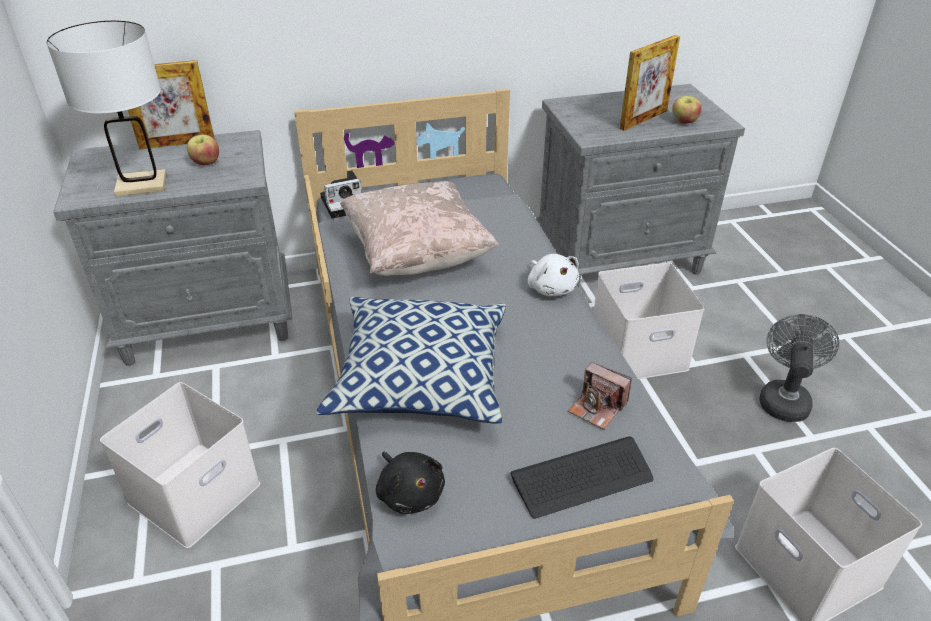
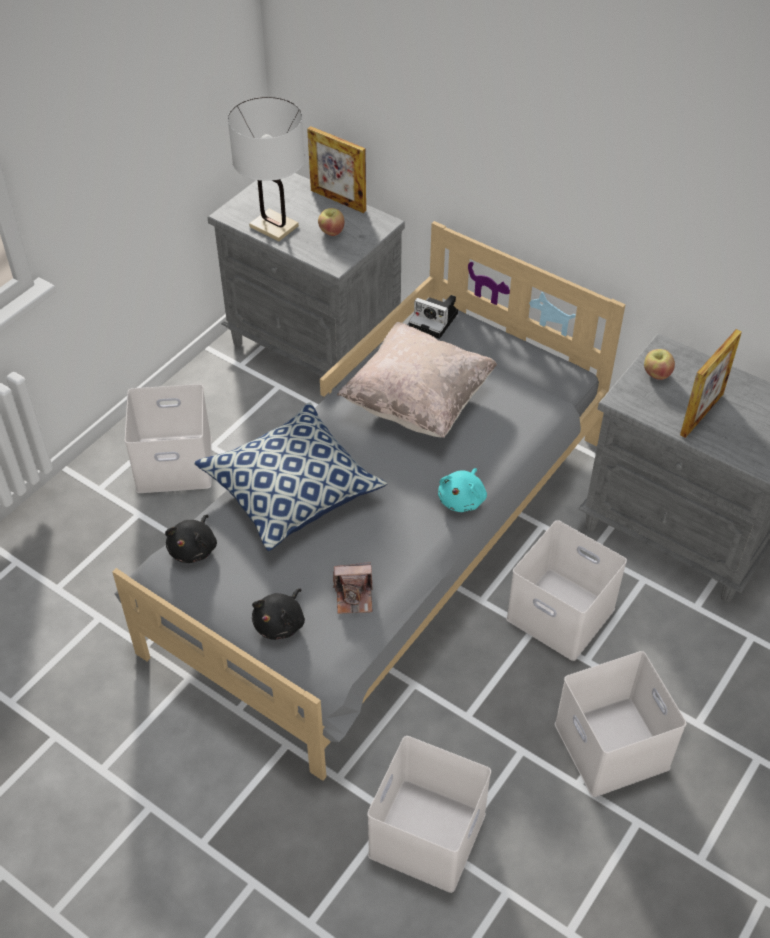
camera: 50 degrees right, 10 degrees up
(551, 288) = (462, 499): white plush toy -> turquoise plush toy
(582, 478) = (281, 623): keyboard -> black plush toy
(597, 407) = (354, 597): camera -> camera turned 90 degrees counterclockwise
(643, 119) = (702, 414): picture frame -> picture frame turned 60 degrees counterclockwise
(684, 122) = (733, 442): apple -> apple (656, 374)
(784, 398) = (608, 744): grey fan -> white storage box

